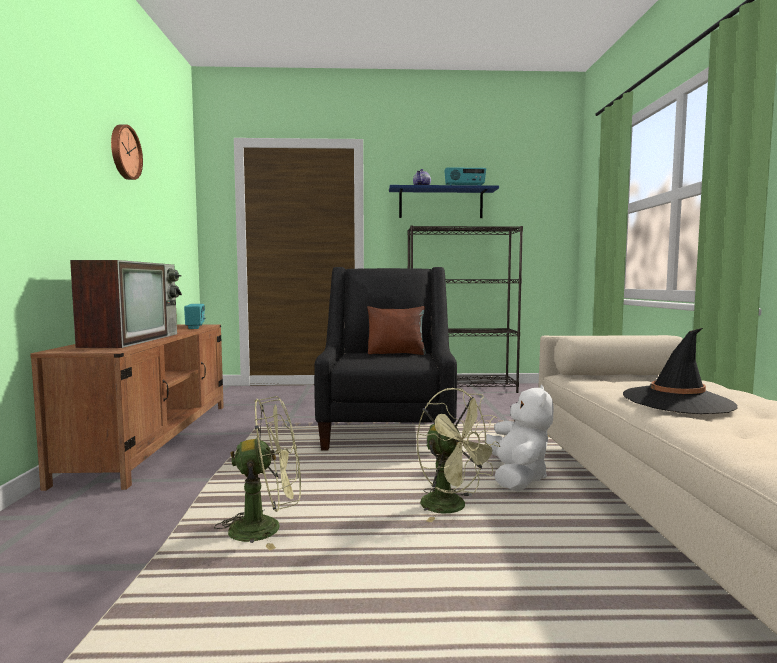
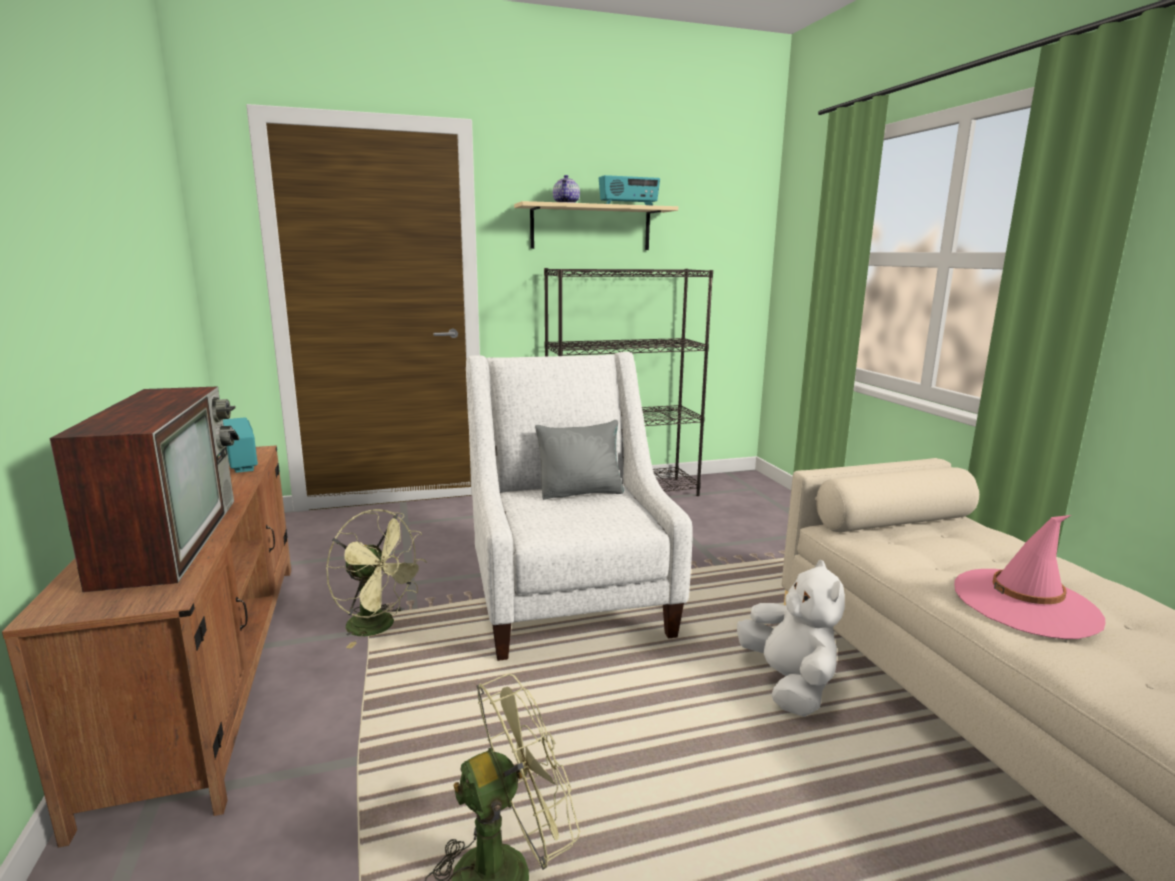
camera: 15 degrees left, 10 degrees up
(124, 152) = (78, 166): wall clock -> none
(387, 430) = (569, 600): black armchair -> white armchair
(396, 353) = (581, 493): brown pillow -> grey pillow
(441, 203) = (591, 228): blue shelf -> beige shelf
(452, 507) = (741, 765): green fan -> green fan (379, 627)
(677, 401) = (1025, 603): black hat -> pink hat

